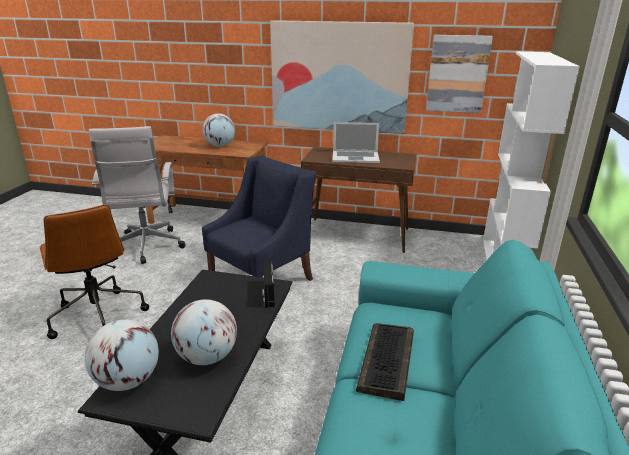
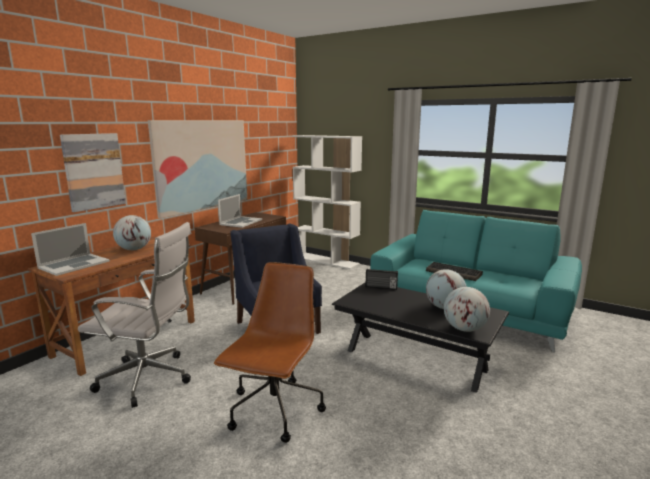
camera: 70 degrees left, 10 degrees down
(97, 316) = (274, 411): brown office chair -> brown office chair turned 60 degrees counterclockwise
(172, 141) = (74, 264): none -> laptop
(457, 74) = (264, 153): picture -> picture (93, 171)

